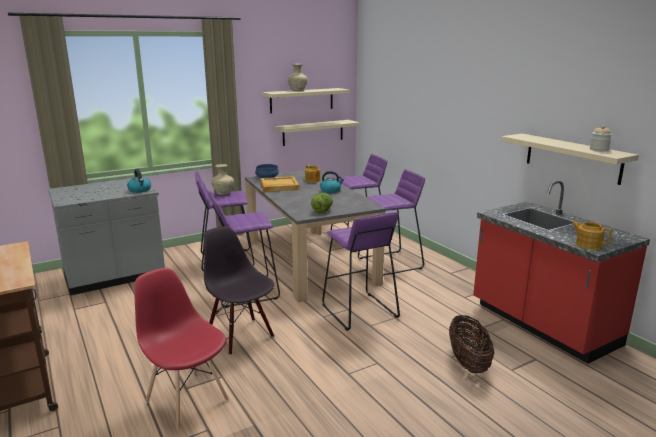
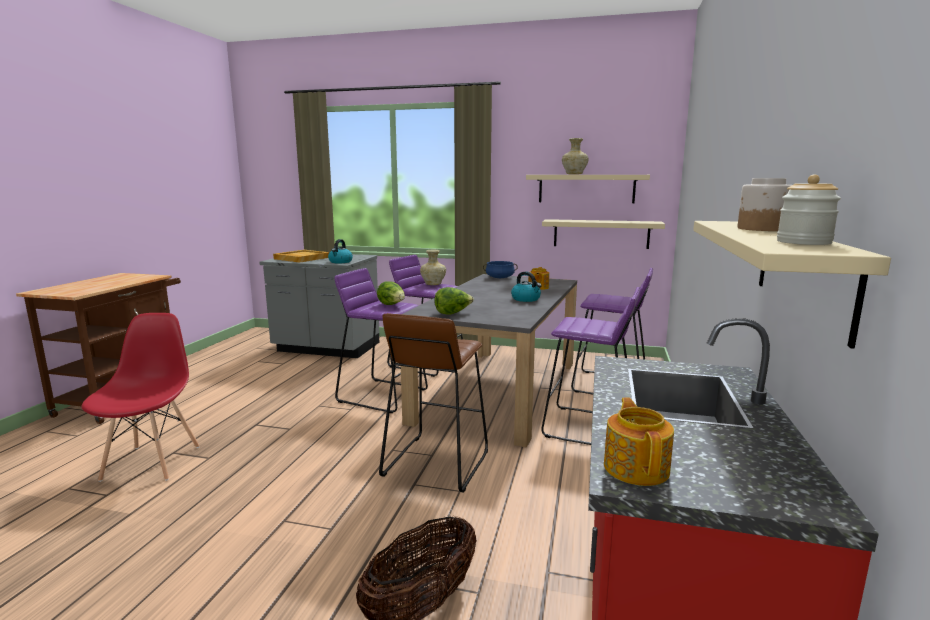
camera: 45 degrees right, 5 degrees down
(240, 336) = (293, 432): black chair -> none
(249, 216) = (392, 305): none -> lettuce
(279, 186) = (487, 285): beige tray -> beige tray (301, 258)
(359, 311) = (436, 463): purple stool -> brown stool
(552, 141) = (762, 229): none -> jar

